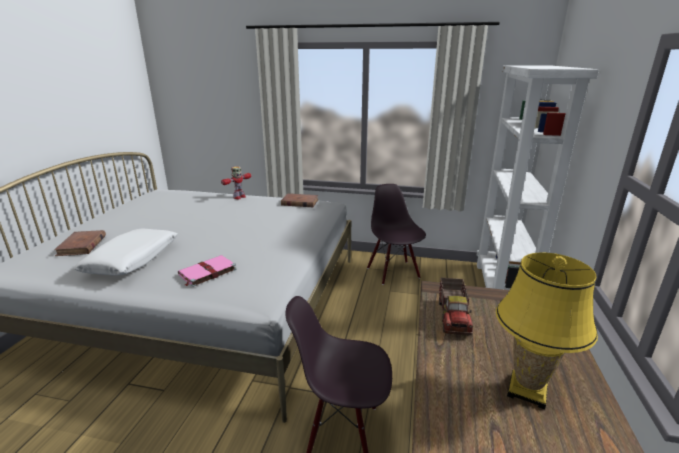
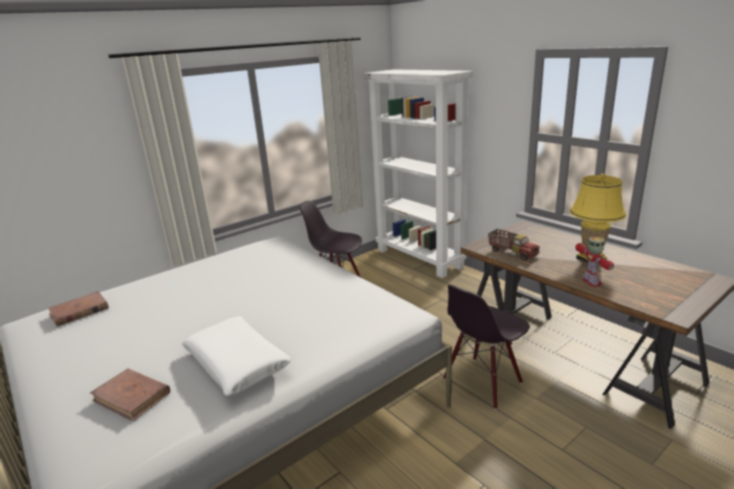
camera: 50 degrees left, 0 degrees up
(207, 272) = (332, 324): pink book -> none
(239, 197) = (174, 273): toy robot -> toy robot (591, 282)
(299, 202) = (252, 249): brown book -> brown book (79, 311)

